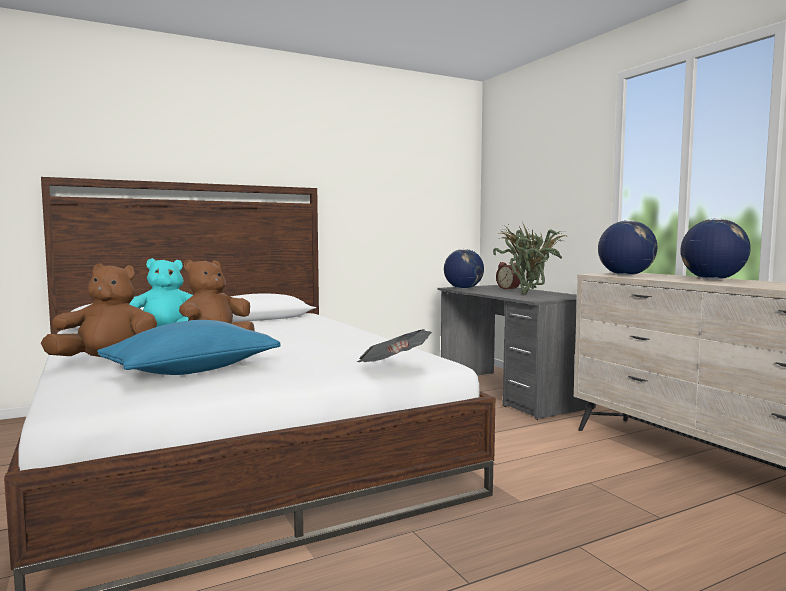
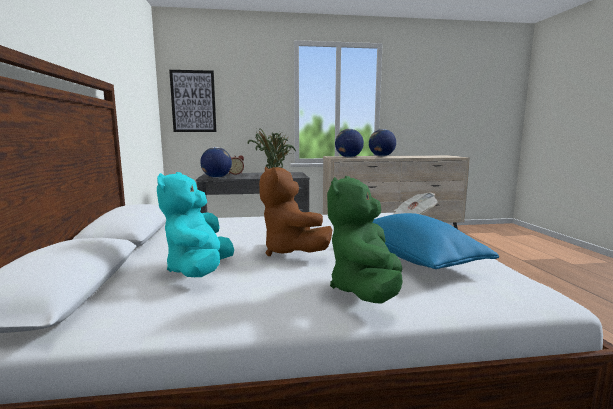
camera: 70 degrees left, 5 degrees up
(107, 364) = (366, 291): brown plush toy -> green plush toy
(506, 189) = (193, 101): none -> picture

